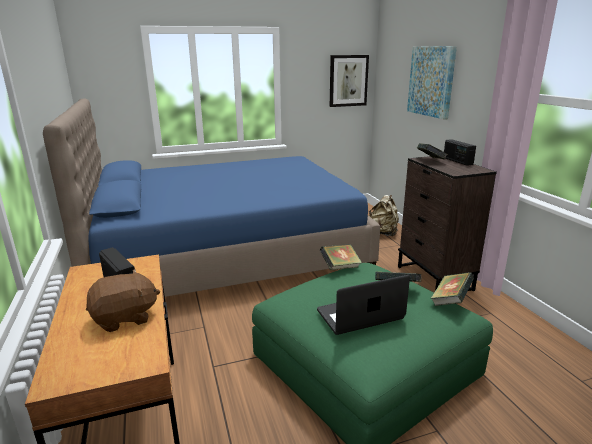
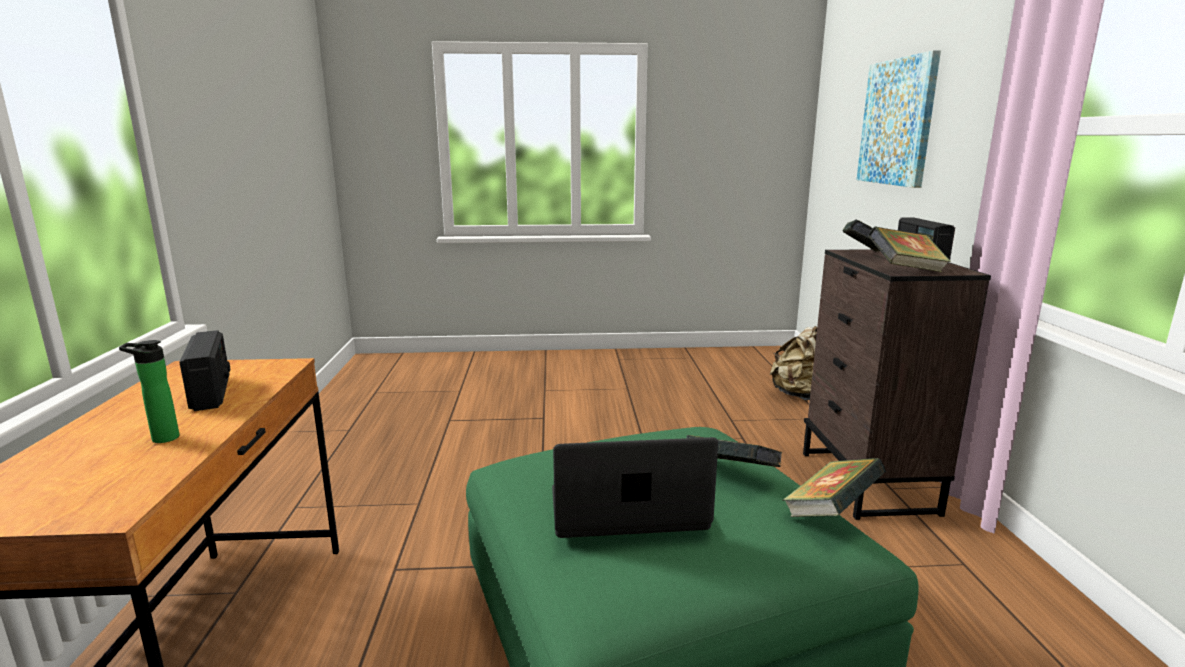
camera: 15 degrees right, 5 degrees down
(125, 318) = (161, 438): brown plush toy -> bottle
(226, 253) = (518, 397): blue bed -> none
(340, 267) = (647, 427): book -> book (905, 270)
(348, 81) = (765, 133): picture -> none

